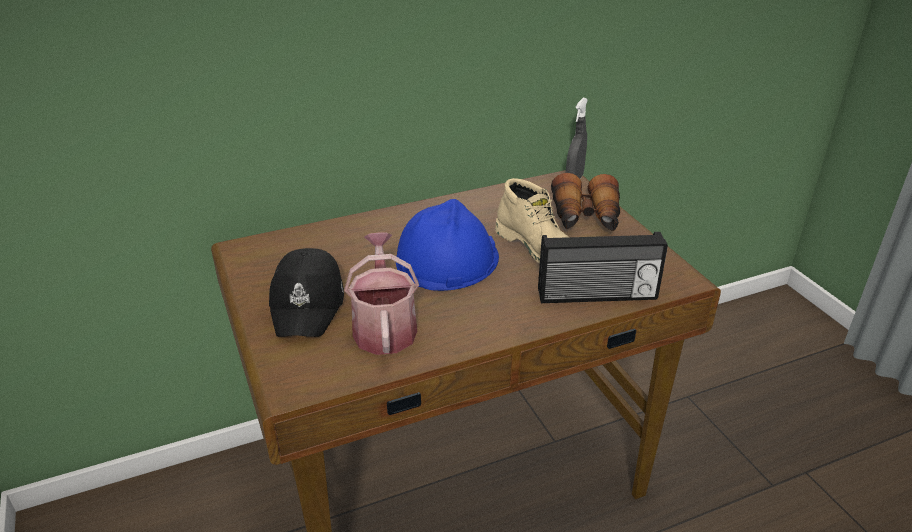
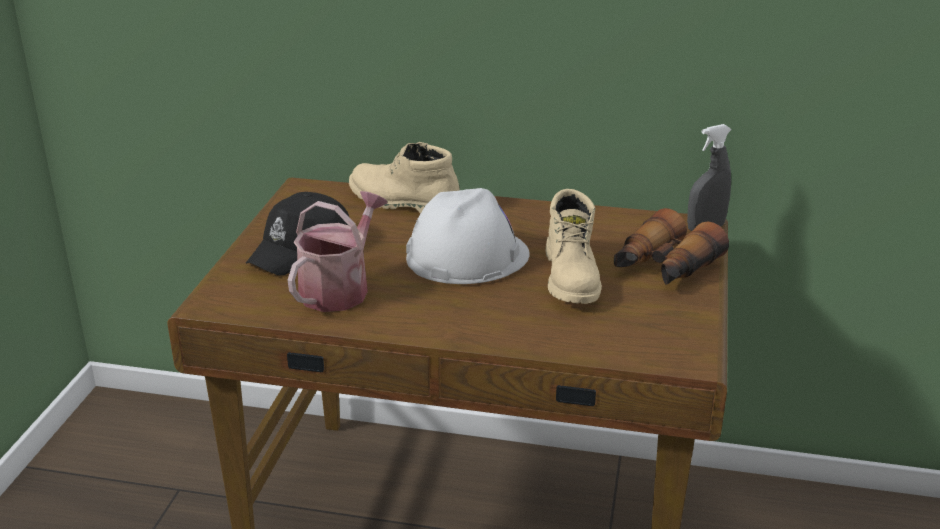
camera: 35 degrees right, 5 degrees down
(342, 232) = (402, 202): none -> beige boot
(446, 259) = (467, 255): blue hard hat -> white hard hat
(597, 296) = (572, 338): radio -> none

